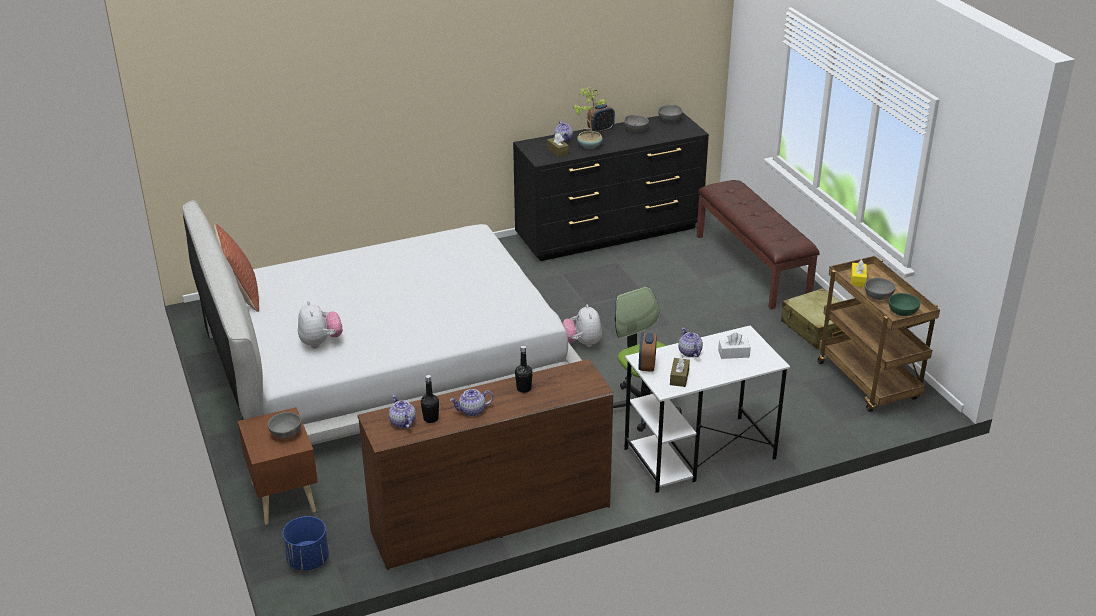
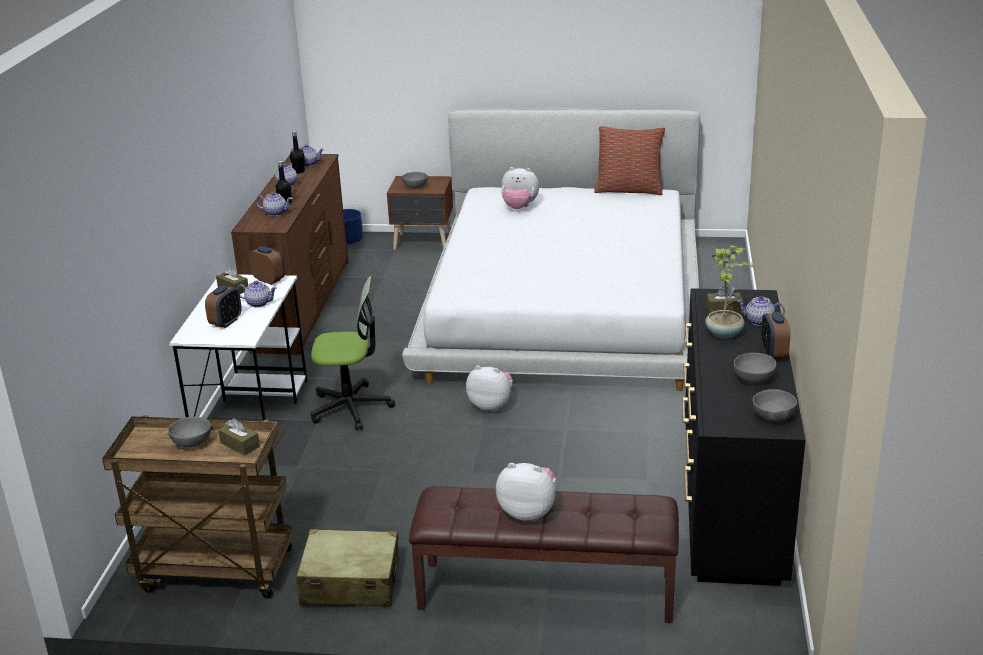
camera: 120 degrees right, 5 degrees down
(551, 384) = (276, 213): none -> teapot
(733, 353) = (226, 322): white tissue box -> alarm clock
(763, 217) = (528, 512): none -> plush toy
(858, 279) = (240, 445): yellow tissue box -> brown tissue box
(902, 313) = (143, 445): green bowl -> none

